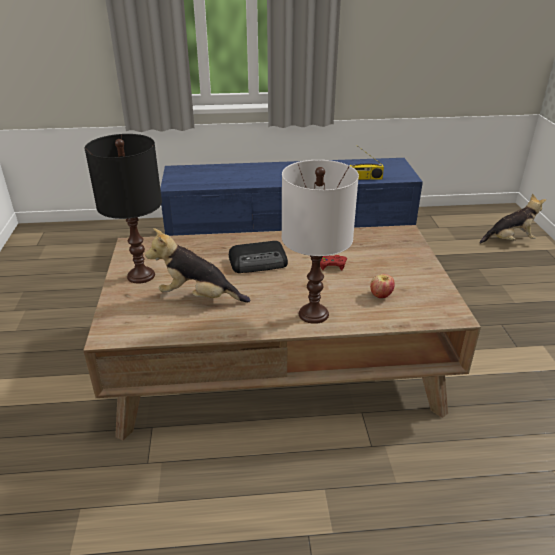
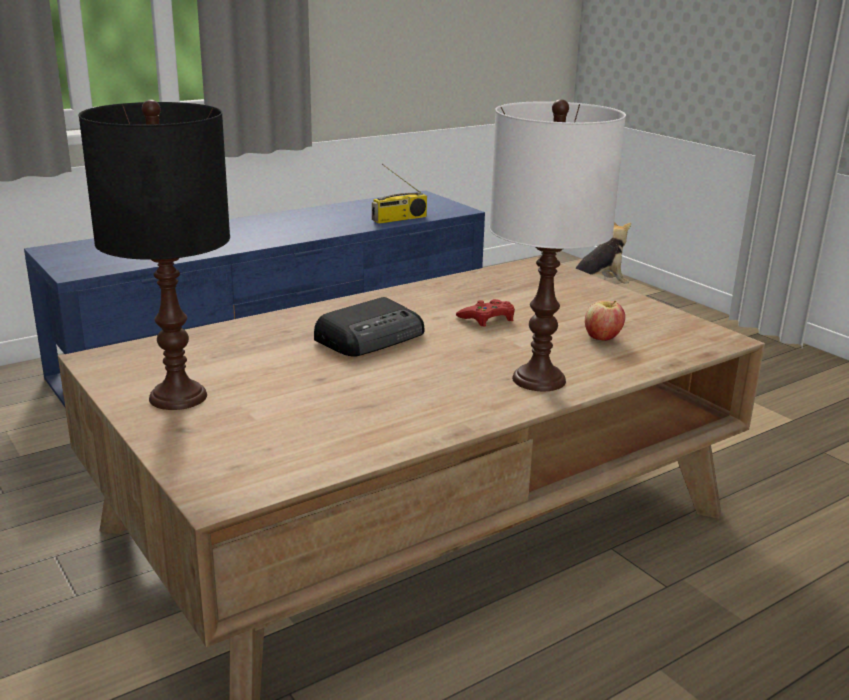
camera: 30 degrees left, 10 degrees down
(198, 297) = (327, 401): plush toy -> none

